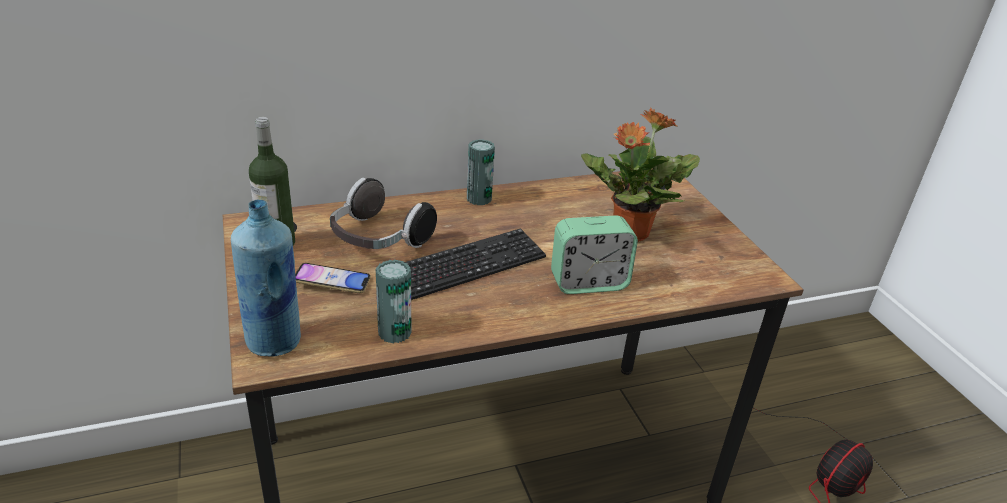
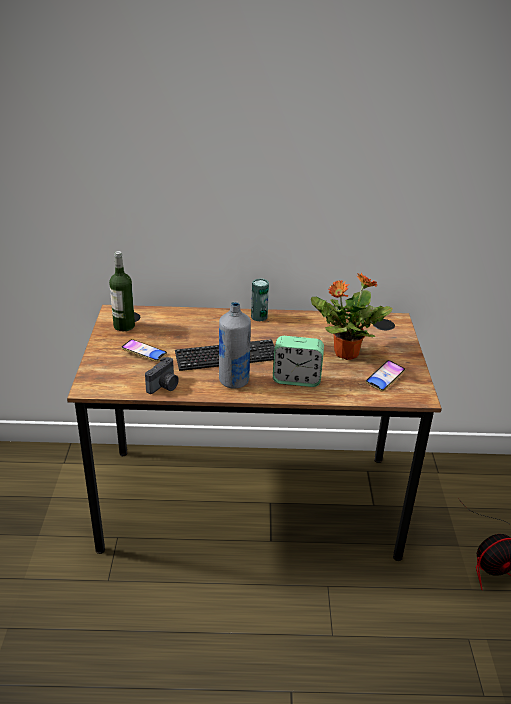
camera: 20 degrees right, 0 degrees up
(275, 341) = (98, 379): blue bottle -> none
(378, 240) = (182, 333): headphones -> none
(394, 332) = (164, 386): can -> camera
(499, 303) = (234, 381): none -> grey bottle
(704, 259) = (385, 378): none -> phone

